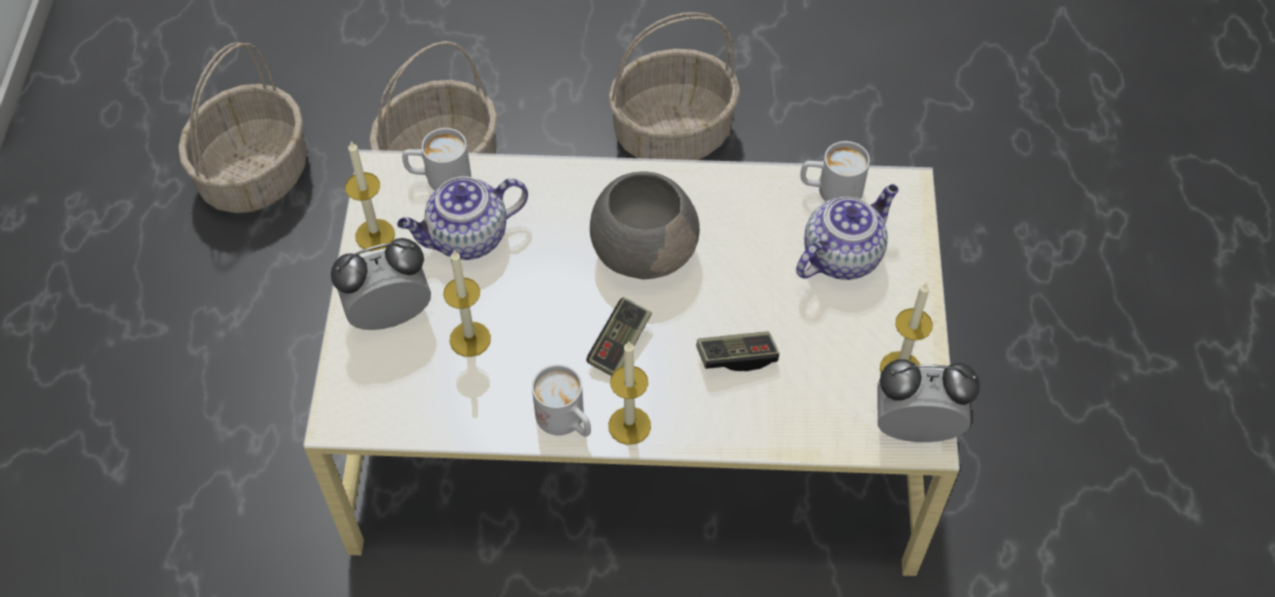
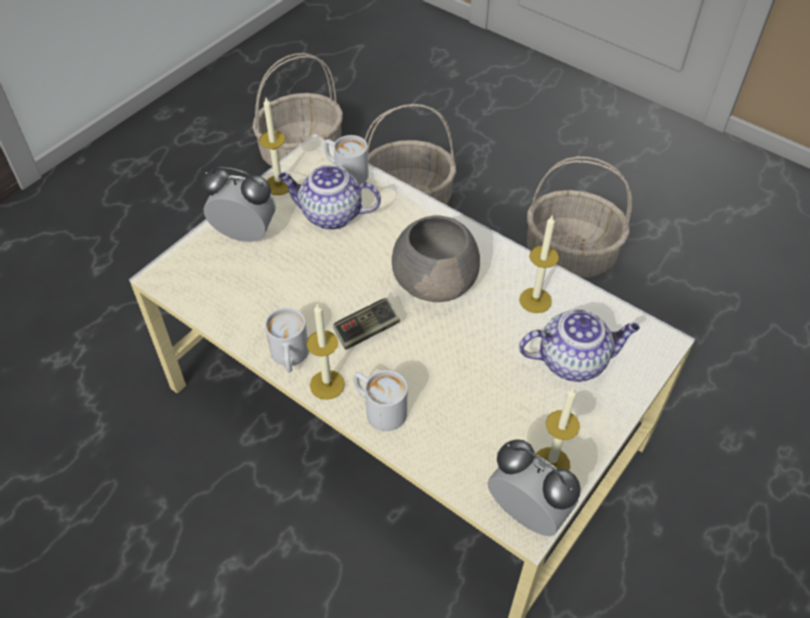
camera: 35 degrees right, 5 degrees down
(470, 339) = (278, 274): candle -> candle (535, 300)
(736, 357) = (438, 384): game controller -> none
(830, 190) = (601, 313): white mug -> white mug (379, 408)

